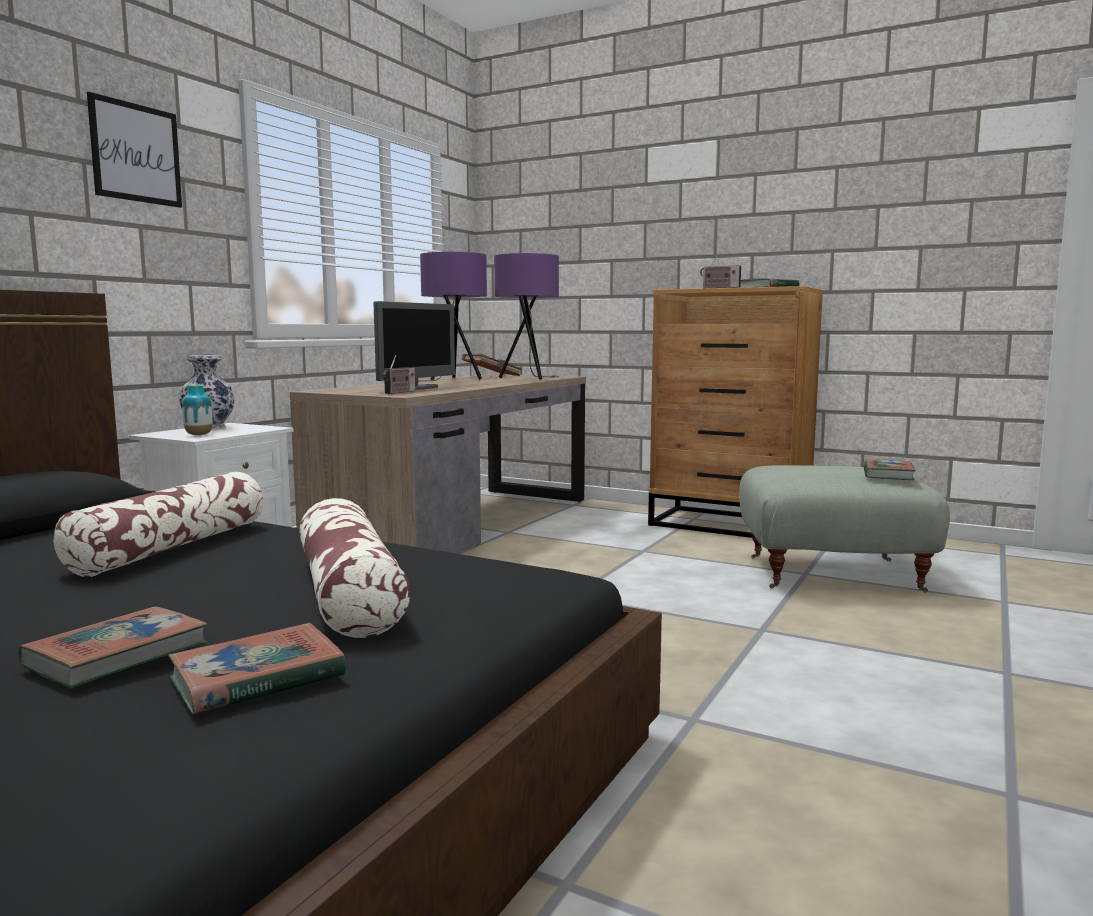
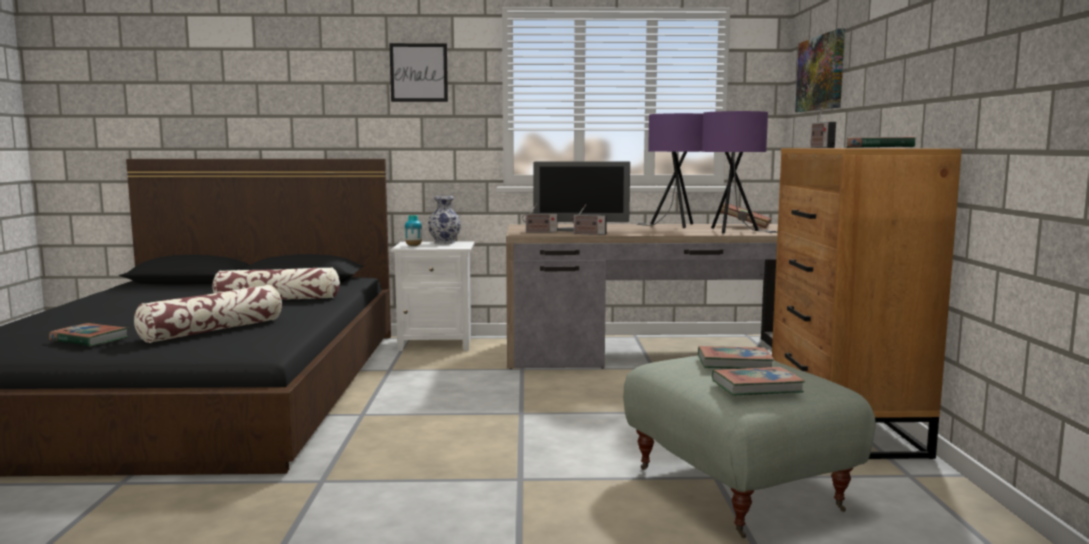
camera: 60 degrees right, 0 degrees up
(117, 655) = (108, 322): book -> book (734, 363)
(453, 389) = (588, 234): none -> radio
(558, 225) = (821, 73): none -> picture

